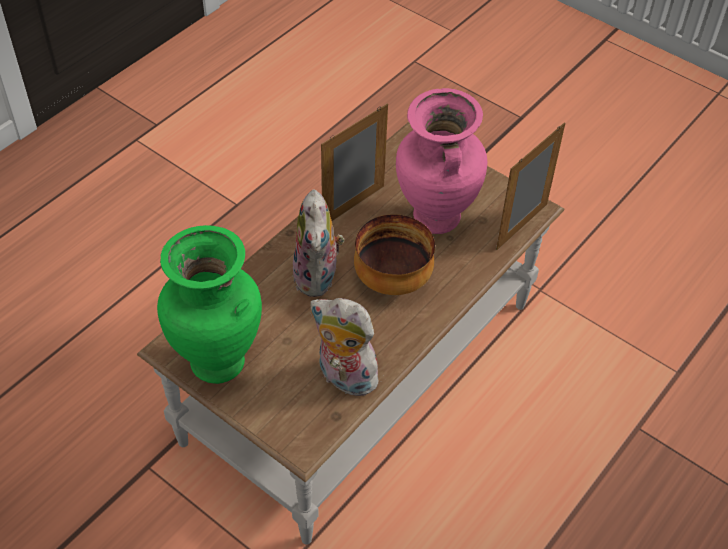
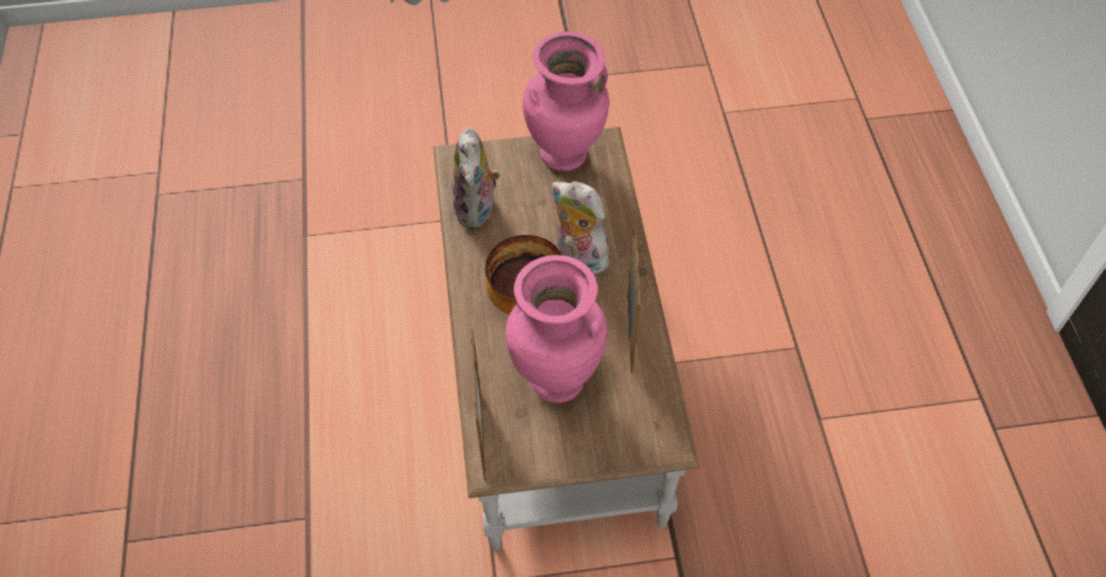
camera: 135 degrees right, 5 degrees up
(219, 361) = (564, 157): green vase -> pink vase
(344, 378) = (478, 210): plush toy -> plush toy turned 105 degrees clockwise

